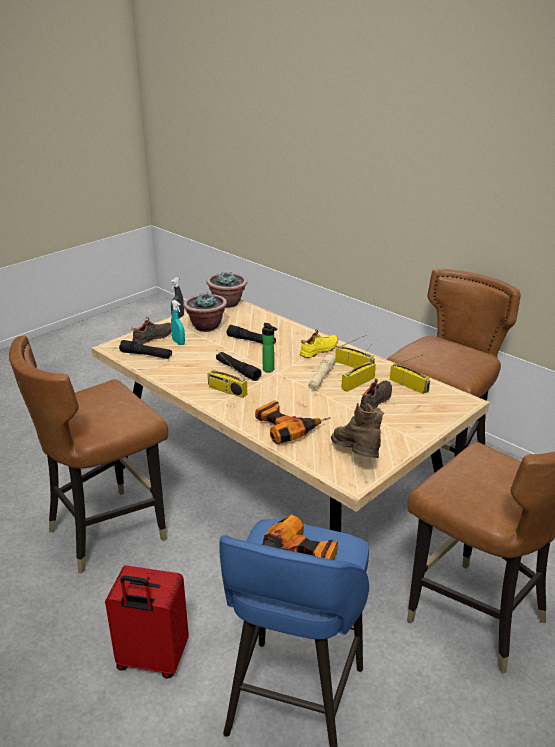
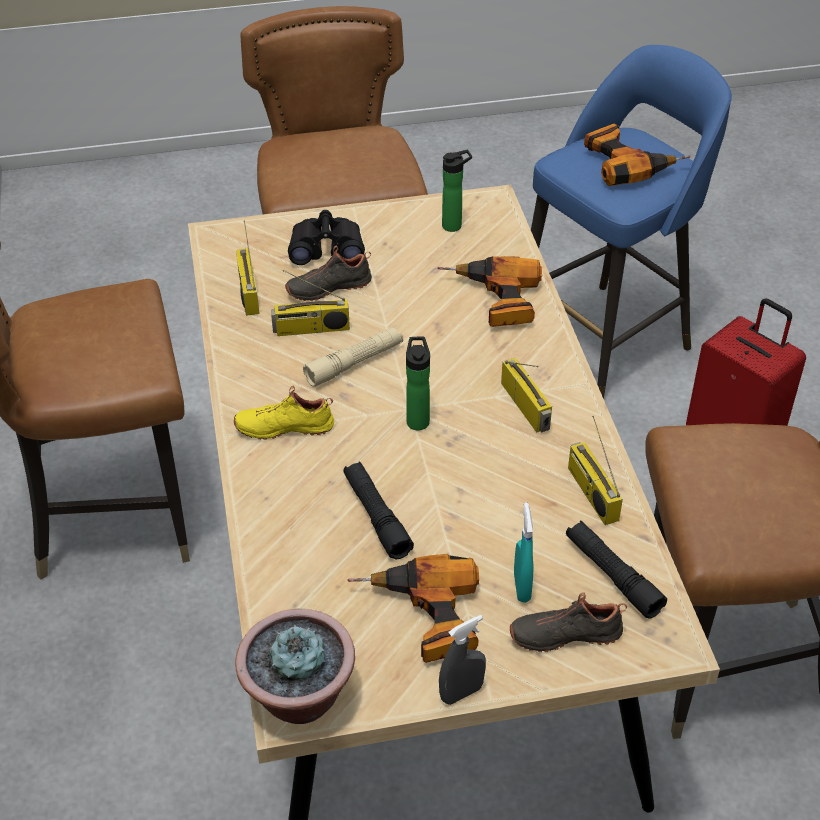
camera: 145 degrees left, 15 degrees up
(206, 326) = (425, 618): potted plant -> power drill
(238, 370) = (471, 445): black flashlight -> none
(354, 365) = (271, 365): radio -> radio (590, 493)
(356, 457) = (455, 225): brown boot -> bottle
(404, 417) = (326, 248): none -> black binoculars

